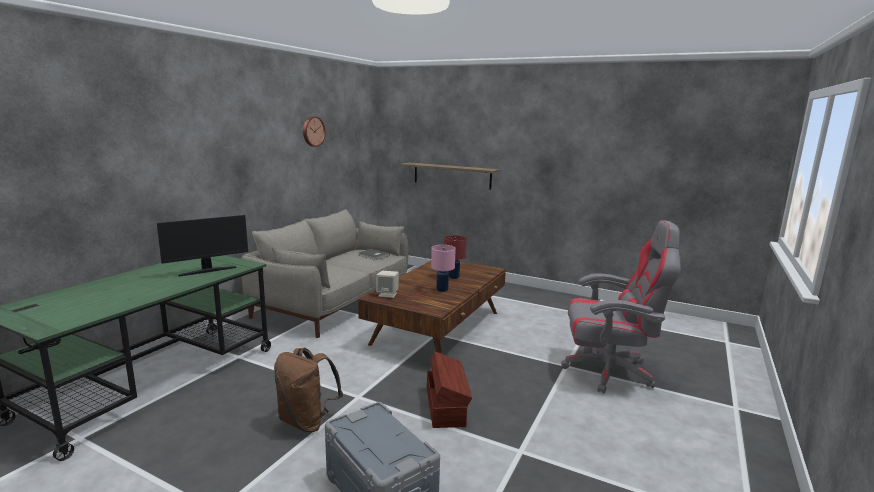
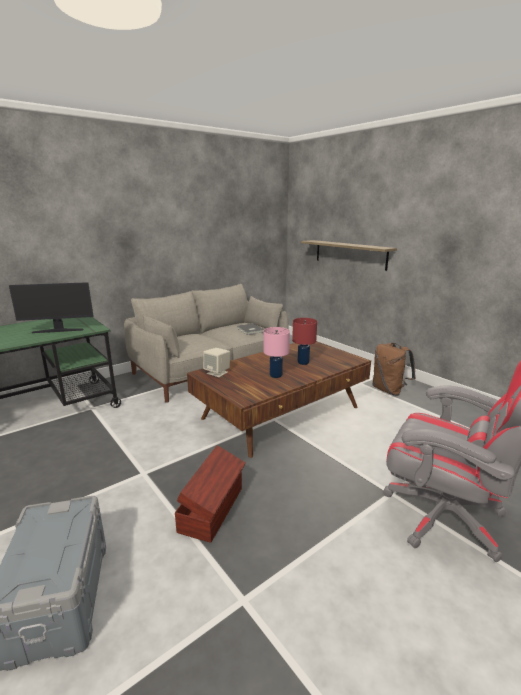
camera: 25 degrees right, 5 degrees up
(307, 421) = (78, 488): brown backpack -> brown backpack (389, 390)
(313, 131) = (208, 208): wall clock -> none

